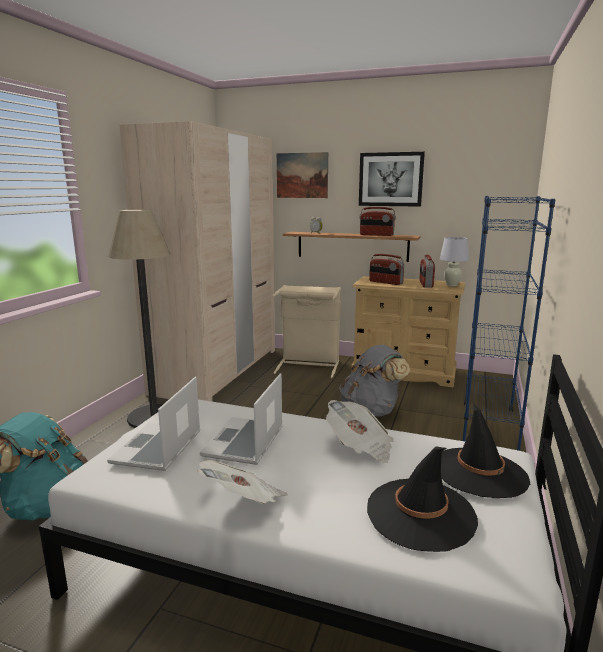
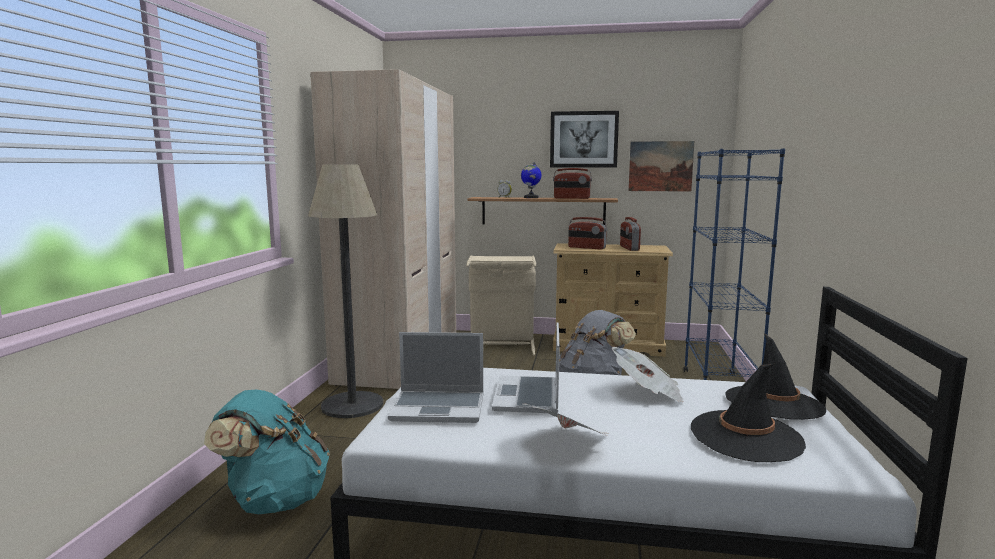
camera: 10 degrees left, 5 degrees down
(158, 448) = (439, 408): laptop -> laptop turned 90 degrees counterclockwise
(302, 175) = (485, 135): picture -> picture (660, 166)
(340, 233) = (531, 197): none -> globe
(452, 285) = (656, 248): white table lamp -> none

